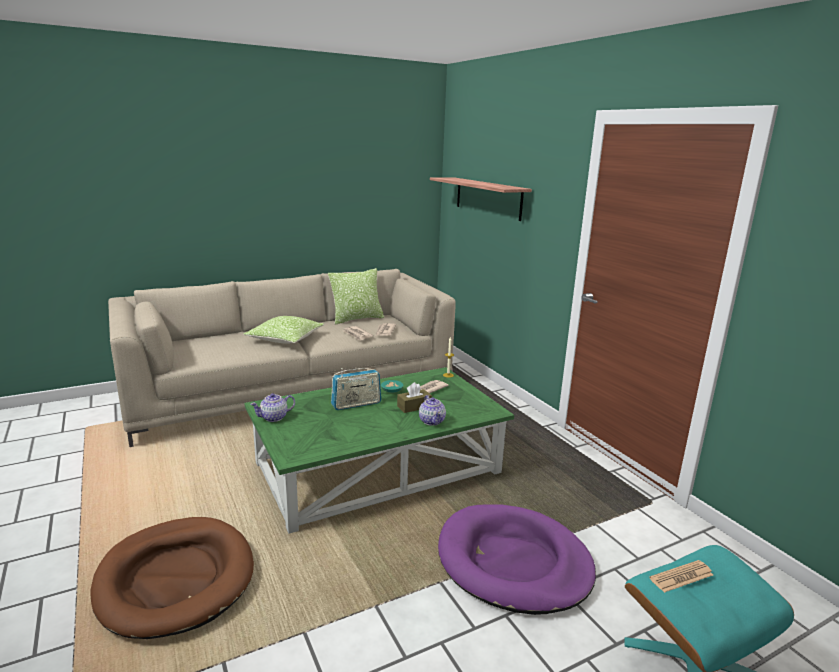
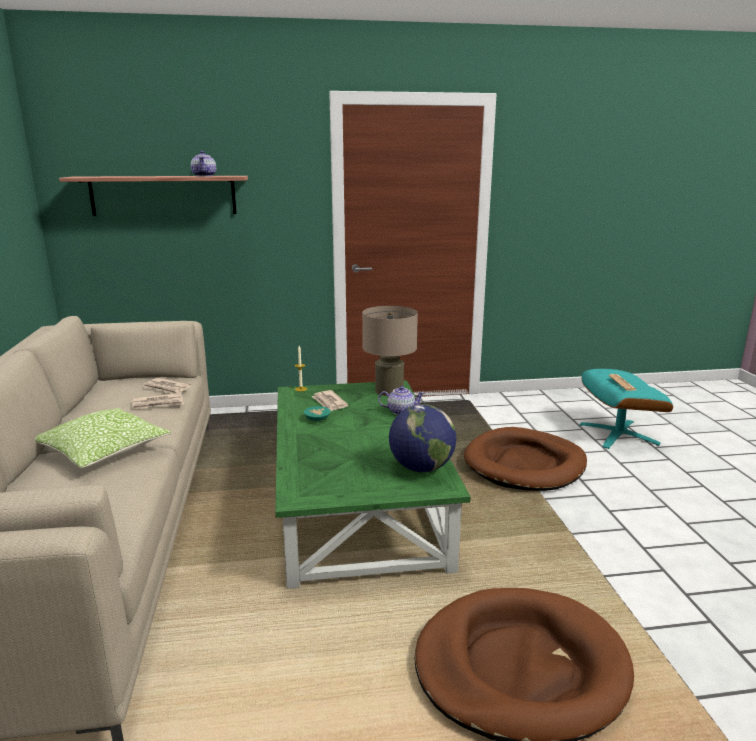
camera: 70 degrees left, 0 degrees up
(274, 417) = (339, 491): teapot -> teapot (204, 176)
(321, 443) = (421, 468): none -> globe
(356, 319) = (89, 398): pillow -> none
(356, 404) = (337, 440): radio -> none
(414, 406) = (364, 414): brown tissue box -> none
(477, 410) = (389, 390): none -> beige table lamp
(513, 562) = (525, 464): purple dog bed -> brown dog bed

